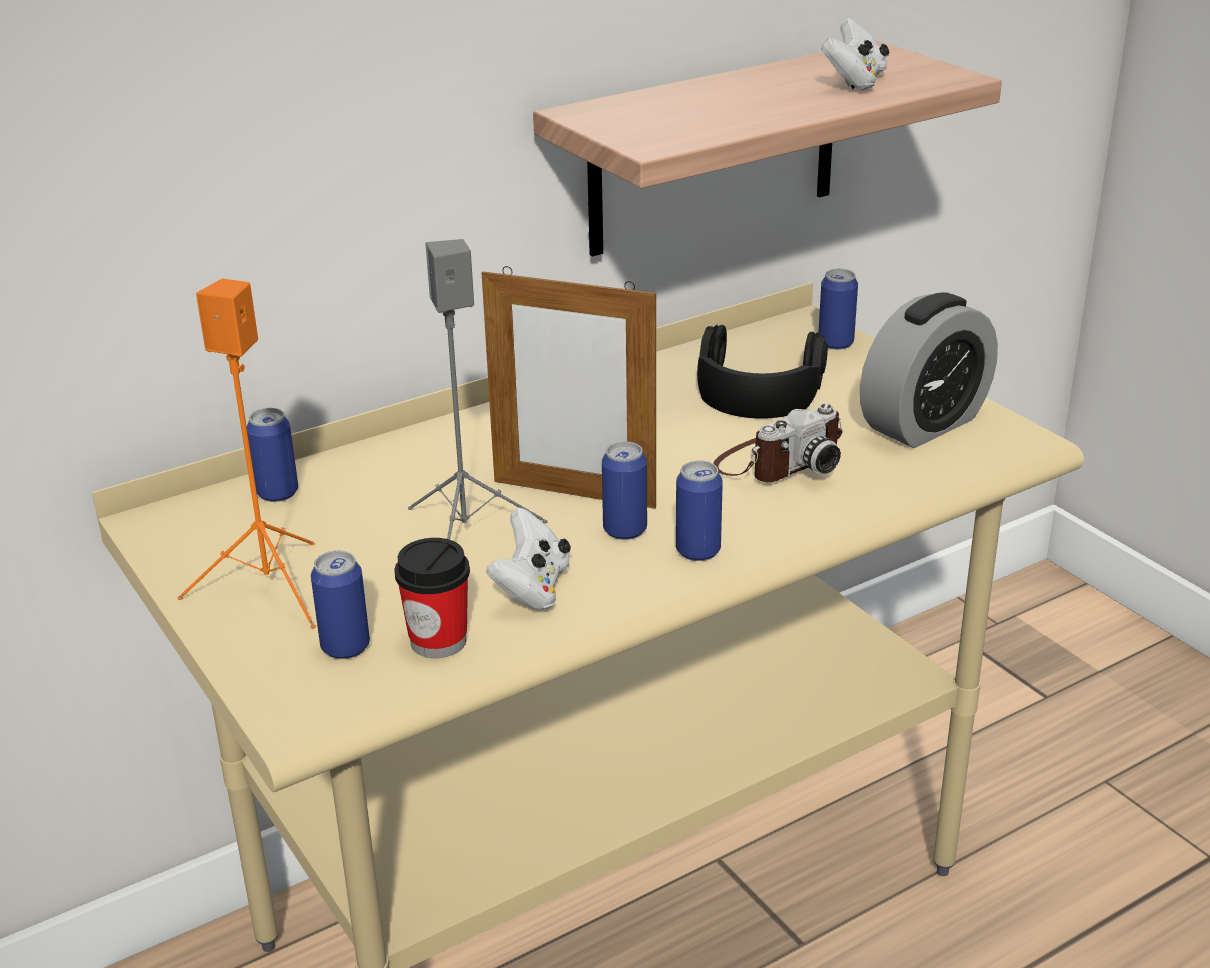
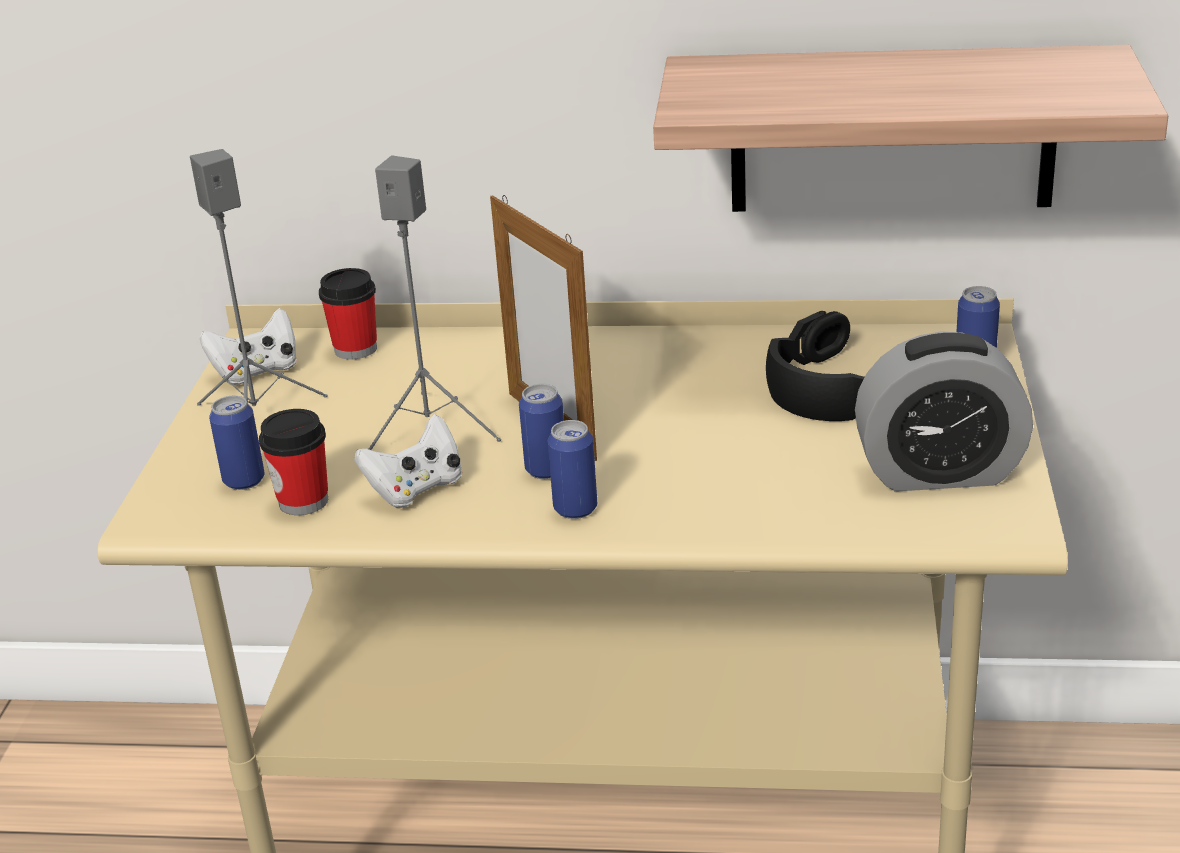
camera: 40 degrees right, 0 degrees up
(270, 589) = (257, 419): orange speaker -> grey speaker
(277, 493) = (355, 349): can -> cup
(778, 462) = (752, 459): camera -> none
(854, 82) = (1004, 86): white game controller -> white game controller (256, 371)

